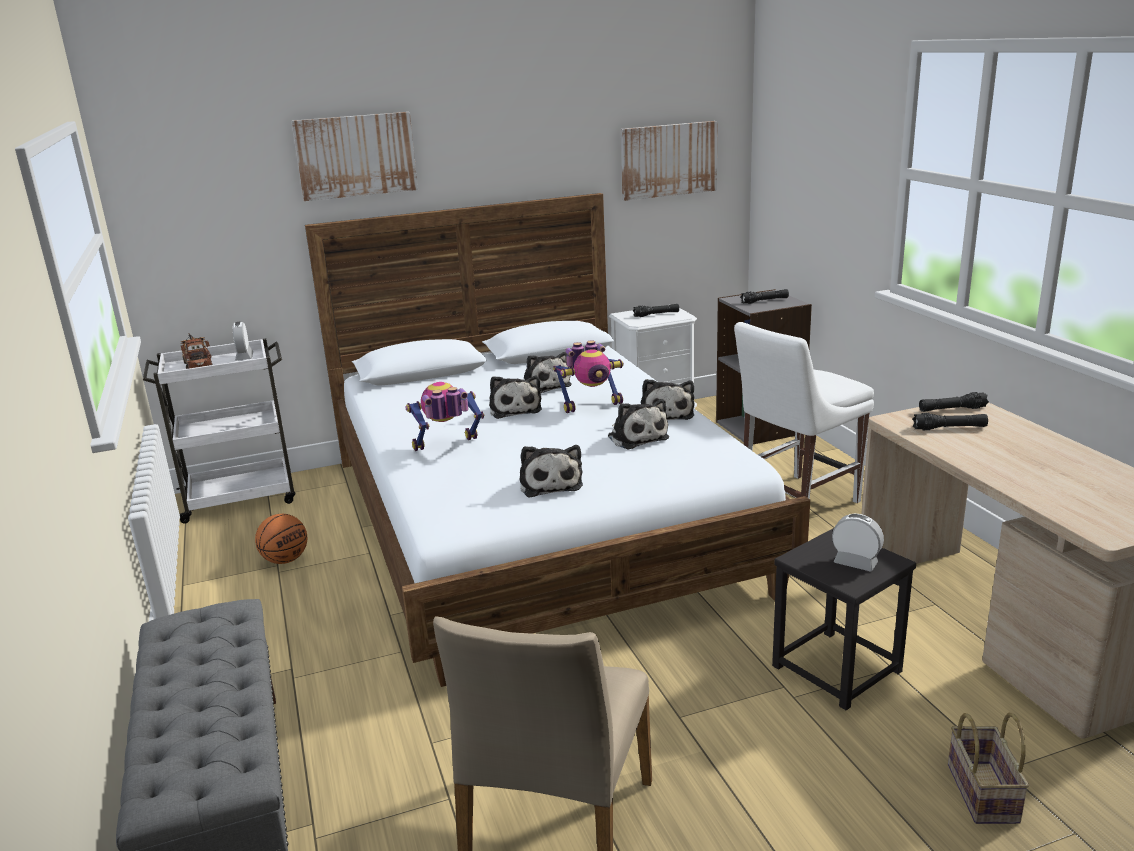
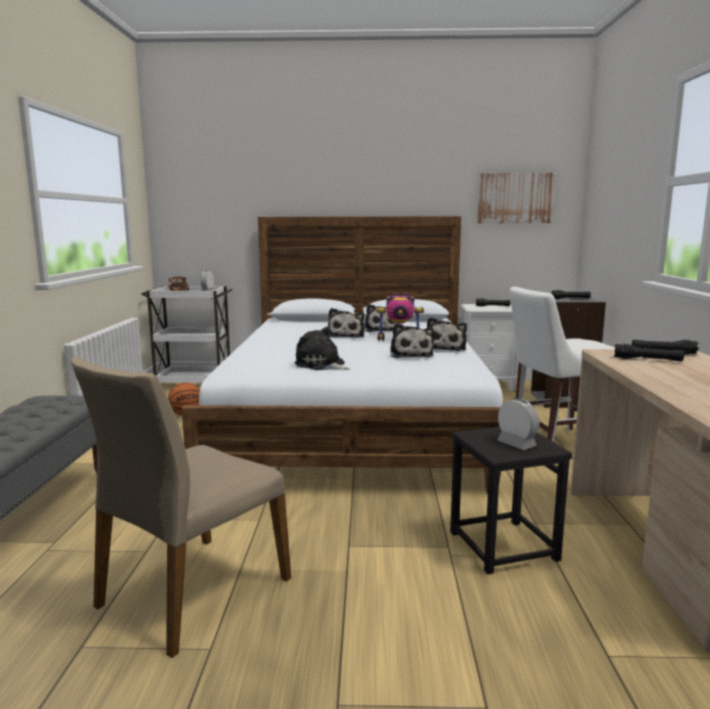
camera: 20 degrees right, 10 degrees down
(356, 155) = (295, 176): picture -> none
(447, 447) = (281, 344): toy robot -> none
(550, 483) = (321, 365): plush toy -> plush toy turned 120 degrees clockwise
(979, 791) = (568, 664): basket -> none

